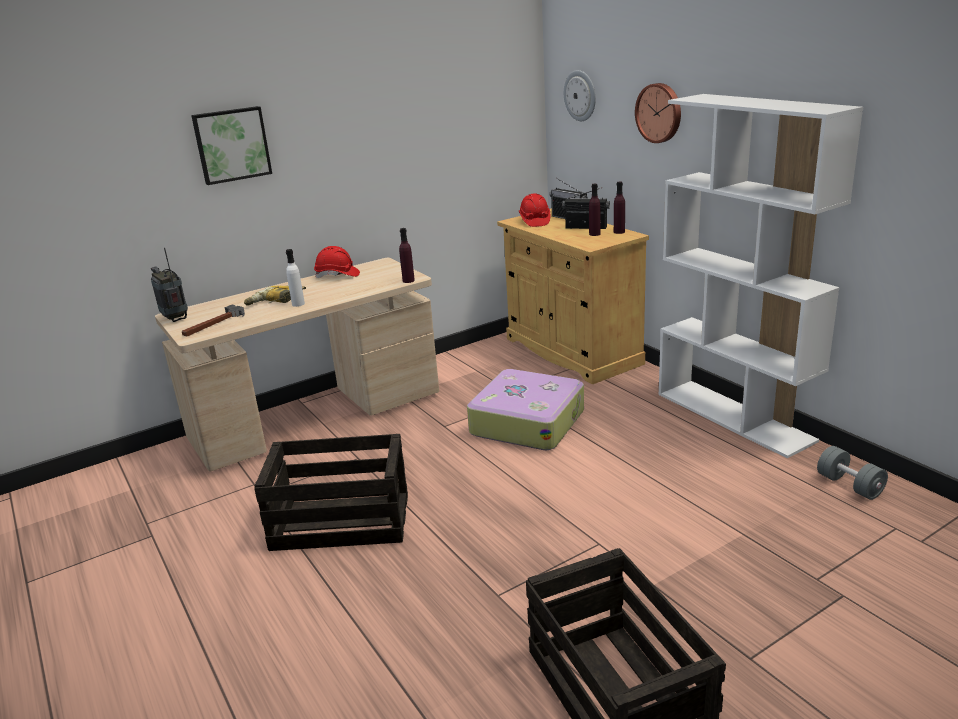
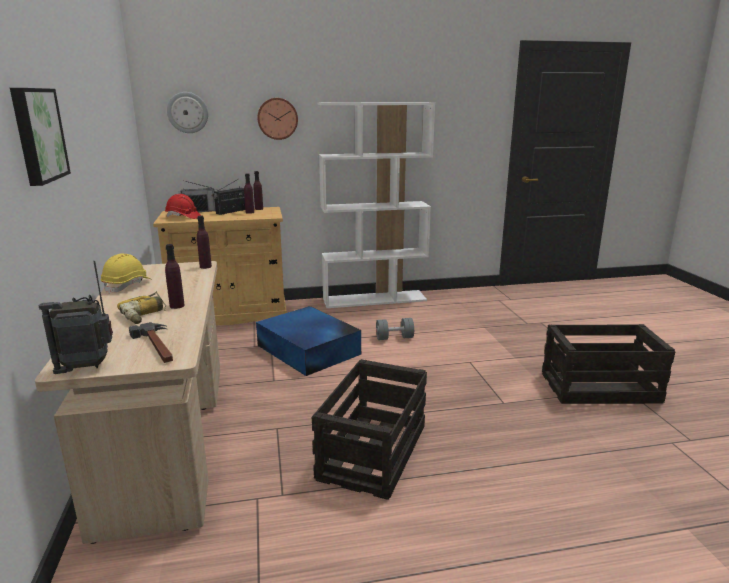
camera: 70 degrees left, 5 degrees down
(298, 304) = (177, 306): white bottle -> purple bottle
(337, 275) = (127, 285): red hard hat -> yellow hard hat
(527, 422) = (309, 350): suitcase -> blue storage box
(849, 485) = (460, 297): grey dumbbell -> grey dumbbell (394, 338)

